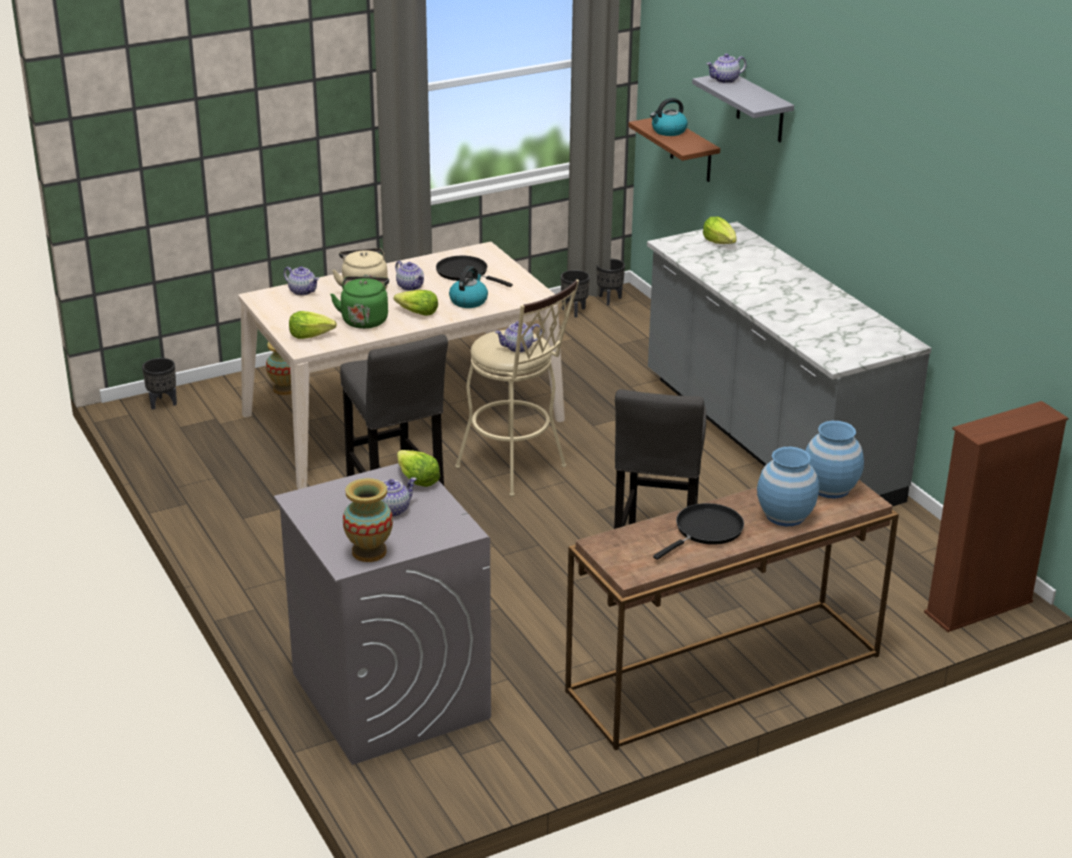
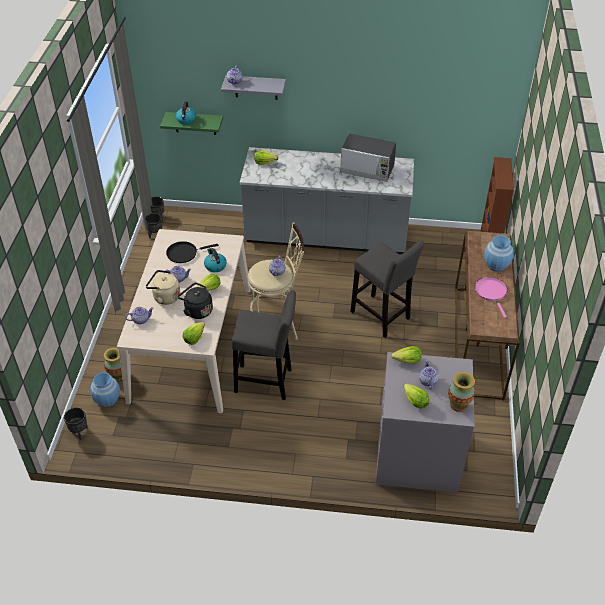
camera: 55 degrees left, 15 degrees up
(335, 512) = (415, 401): none -> lettuce
(364, 319) = (197, 310): green kettle -> black kettle
(691, 150) = (195, 123): brown shelf -> green shelf
(705, 531) = (491, 293): black frying pan -> pink frying pan
(830, 488) = (485, 242): blue vase -> blue vase (107, 400)
(833, 319) = (367, 170): none -> microwave

